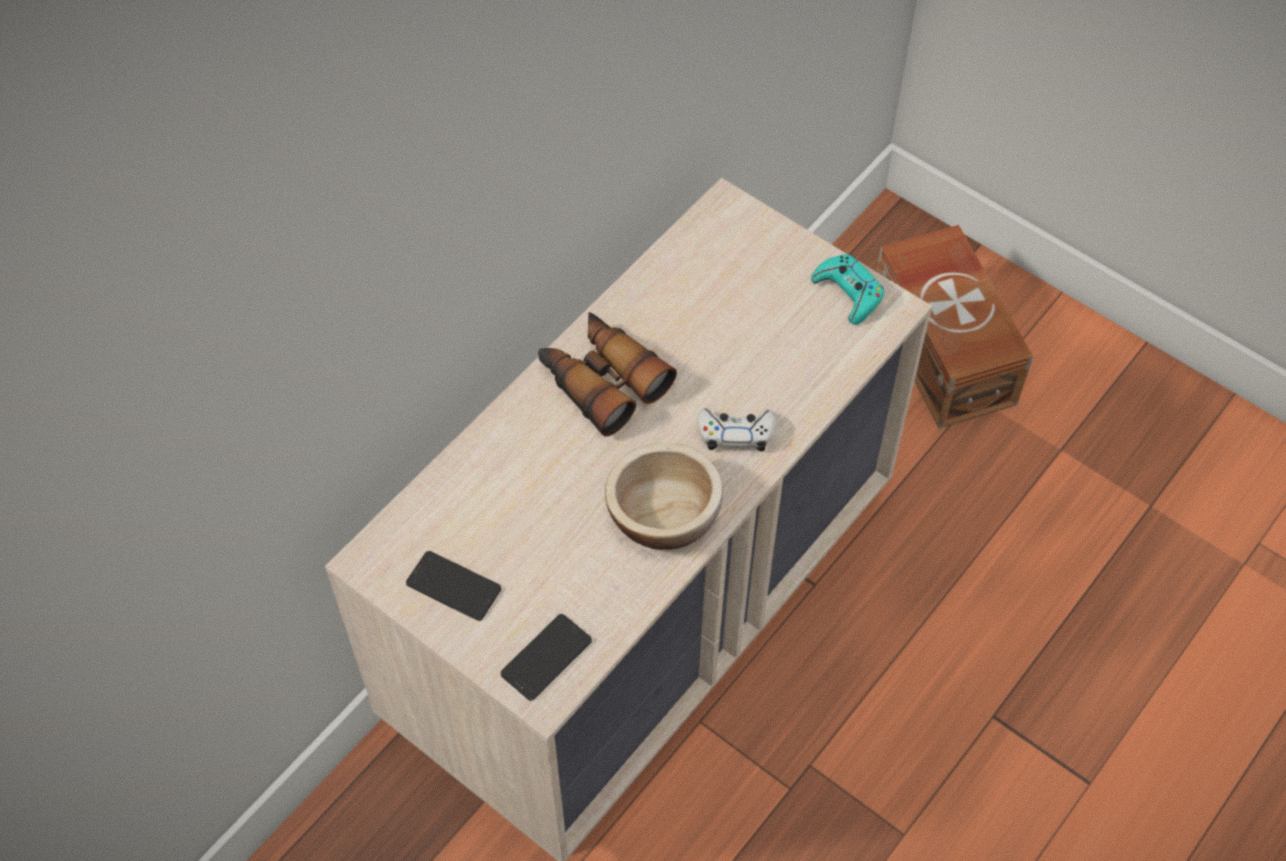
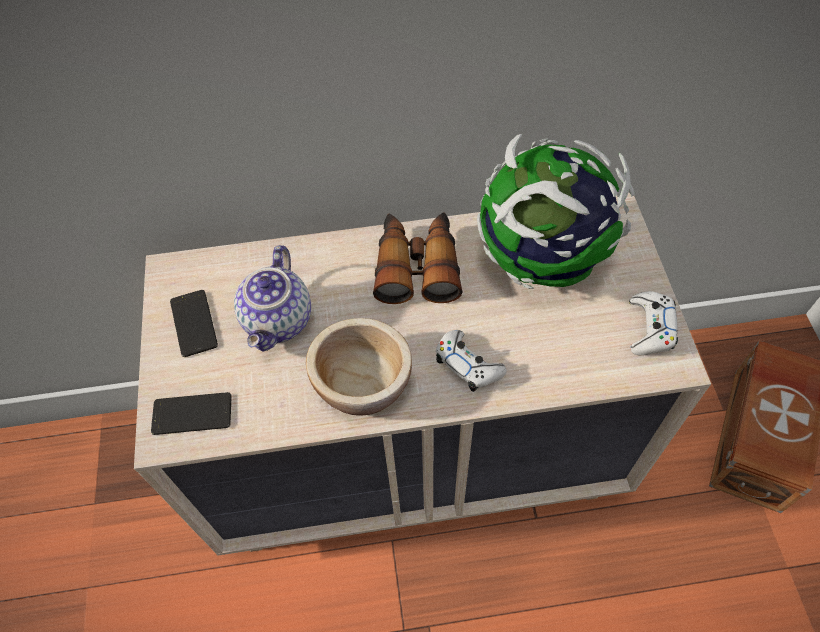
camera: 45 degrees right, 0 degrees up
(533, 523) = (279, 321): none -> teapot
(706, 296) = (542, 260): none -> globe
(848, 293) = (650, 328): turquoise game controller -> white game controller

